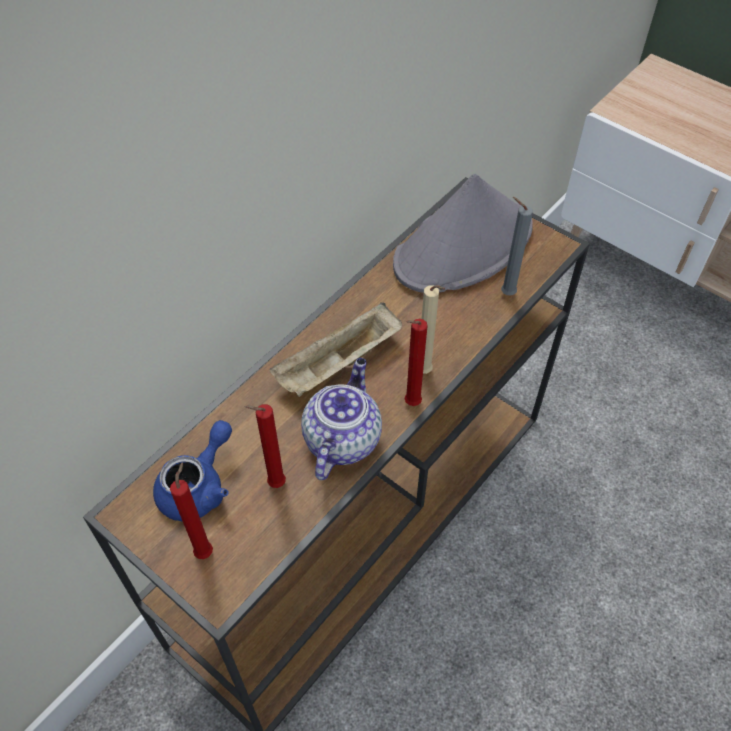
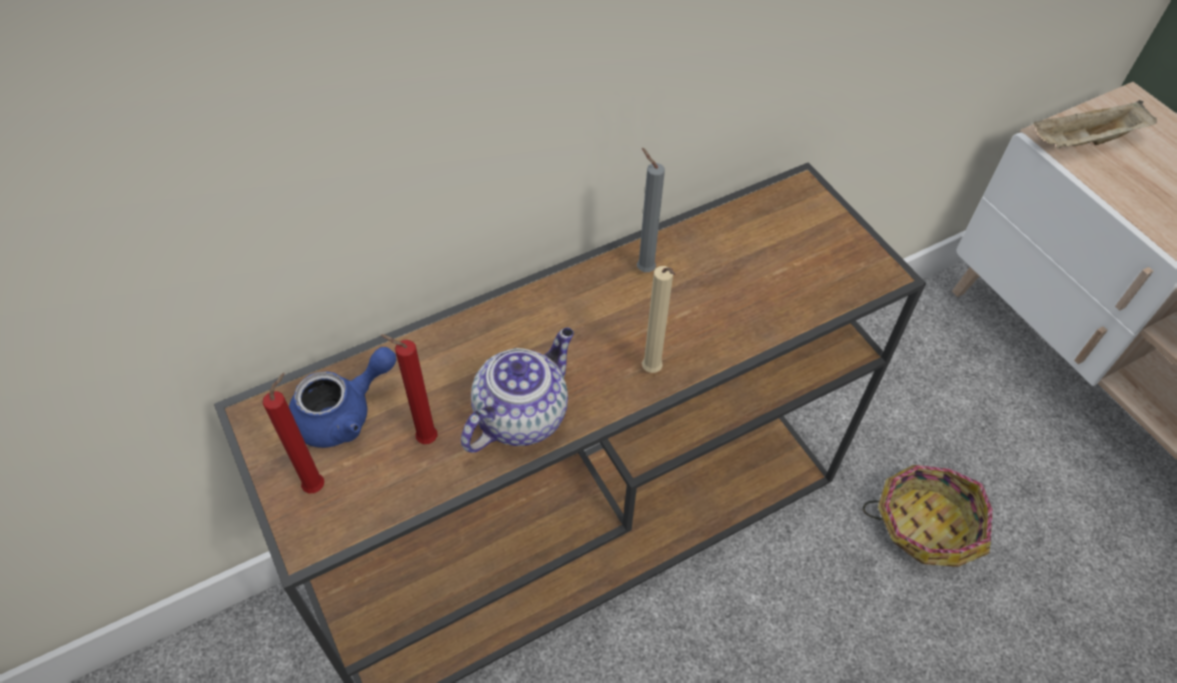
camera: 20 degrees right, 0 degrees up
(338, 365) = (557, 331): beige tray -> beige tray (1085, 142)
(410, 404) = (617, 401): red candle -> none
(463, 246) = (767, 241): grey hat -> none
(505, 293) = (792, 310): grey candle -> grey candle (643, 268)
(615, 428) = (926, 524): none -> basket

